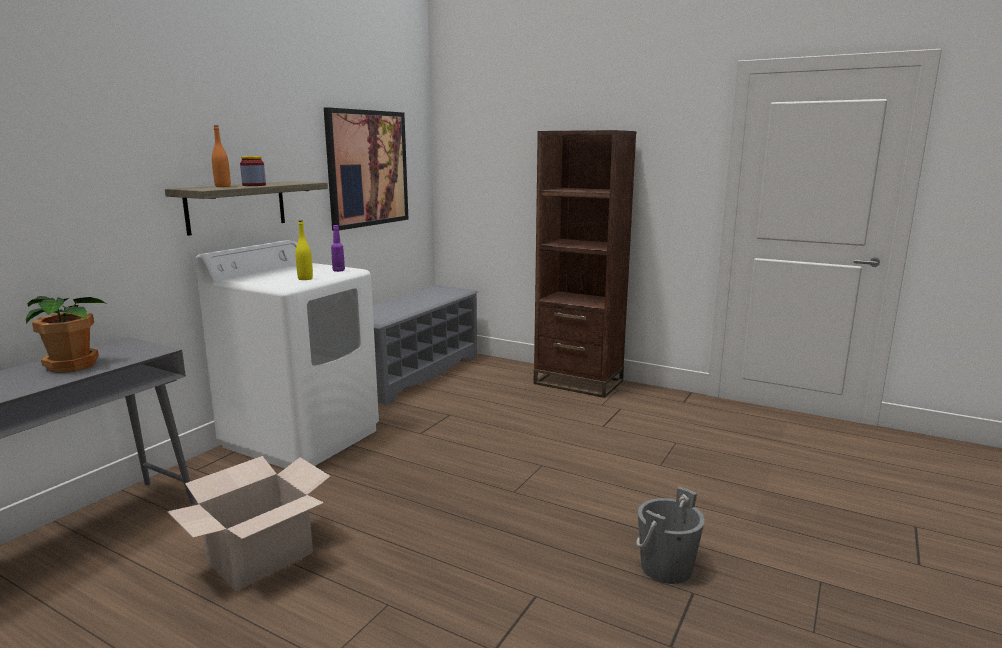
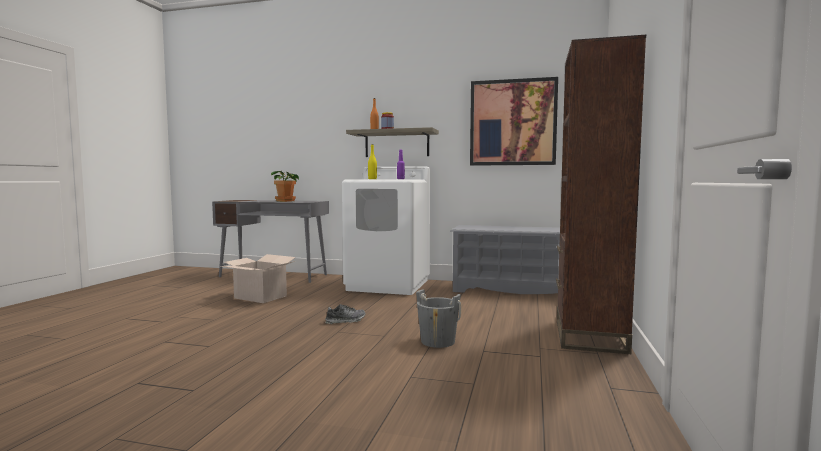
camera: 75 degrees right, 10 degrees down
(471, 484) = (345, 321): none -> shoe
(666, 567) = (229, 381): grey bucket -> grey bucket (438, 341)

